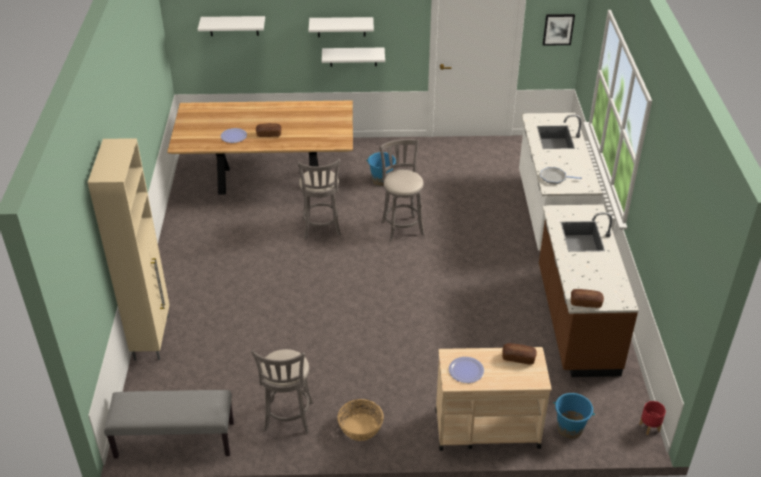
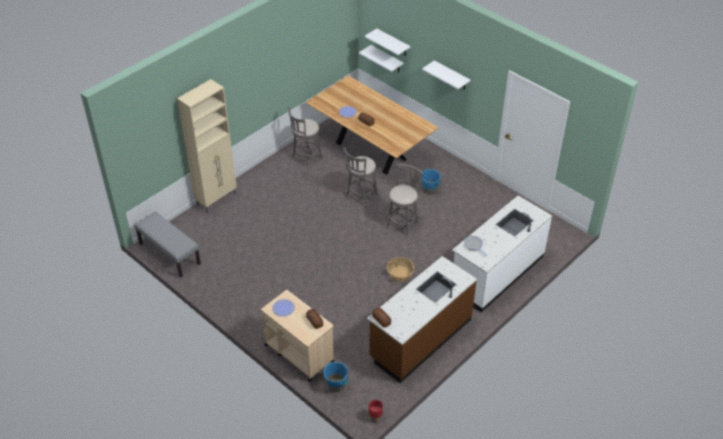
camera: 45 degrees right, 5 degrees up
(288, 419) = (223, 280): grey stool -> grey stool (306, 158)
(353, 56) = (456, 99): white shelf -> white shelf (387, 59)
(360, 427) = (246, 308): basket -> basket (400, 273)
(558, 29) = (585, 151): picture -> none

